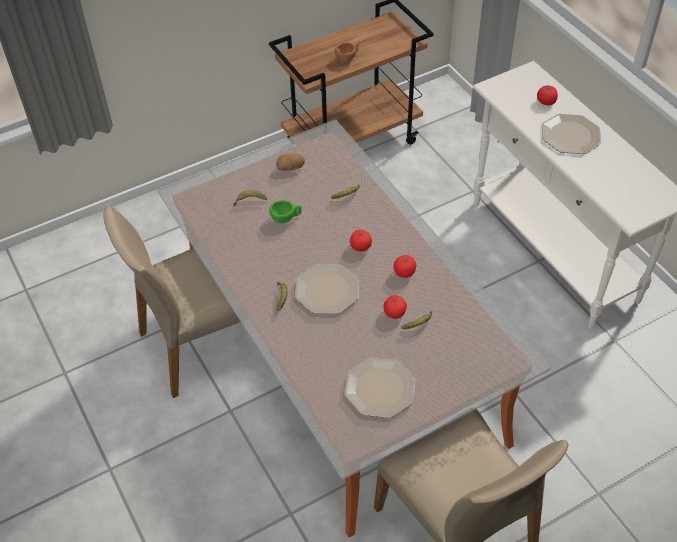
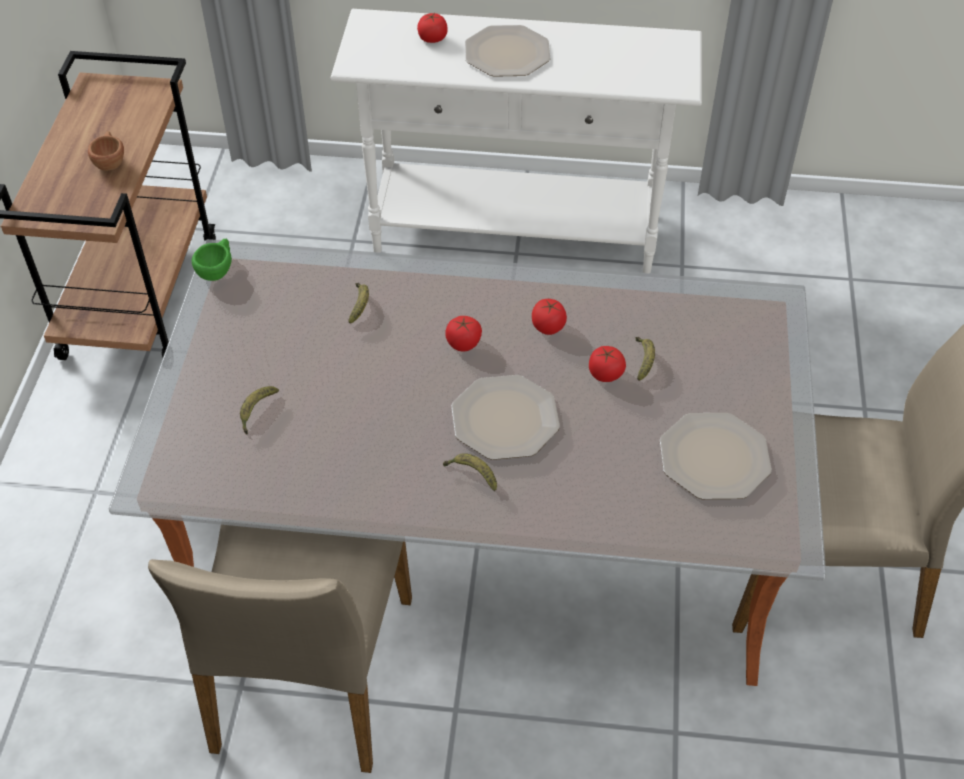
camera: 55 degrees left, 0 degrees up
(286, 218) = (333, 390): green cup -> green cup (217, 270)
(290, 168) = (244, 333): potato -> none

